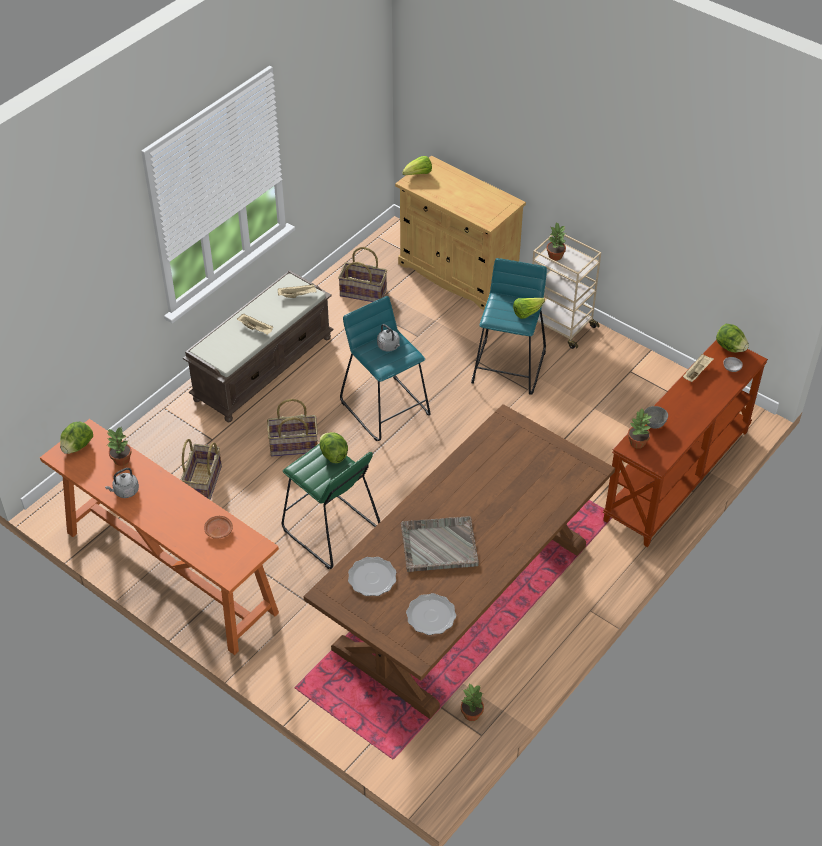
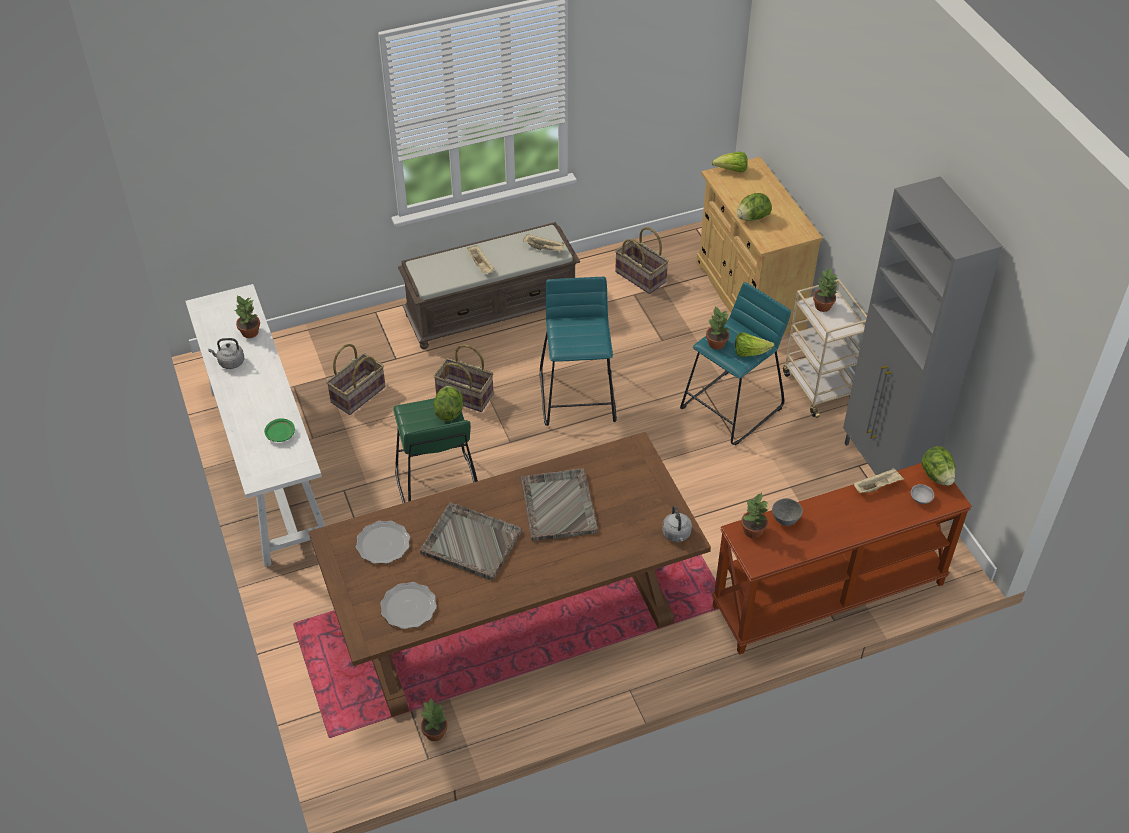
camera: 30 degrees right, 0 degrees up
(77, 446) = (223, 304): lettuce -> lettuce (752, 218)
(169, 571) = (268, 463): orange console table -> white console table
(218, 530) = (280, 434): brown plate -> green plate
(389, 346) = (584, 330): grey kettle -> grey kettle (676, 535)
(482, 487) = (558, 505): none -> grey tray
(497, 316) = (716, 343): none -> potted plant
(650, 368) = (883, 471): none -> grey cabinet

